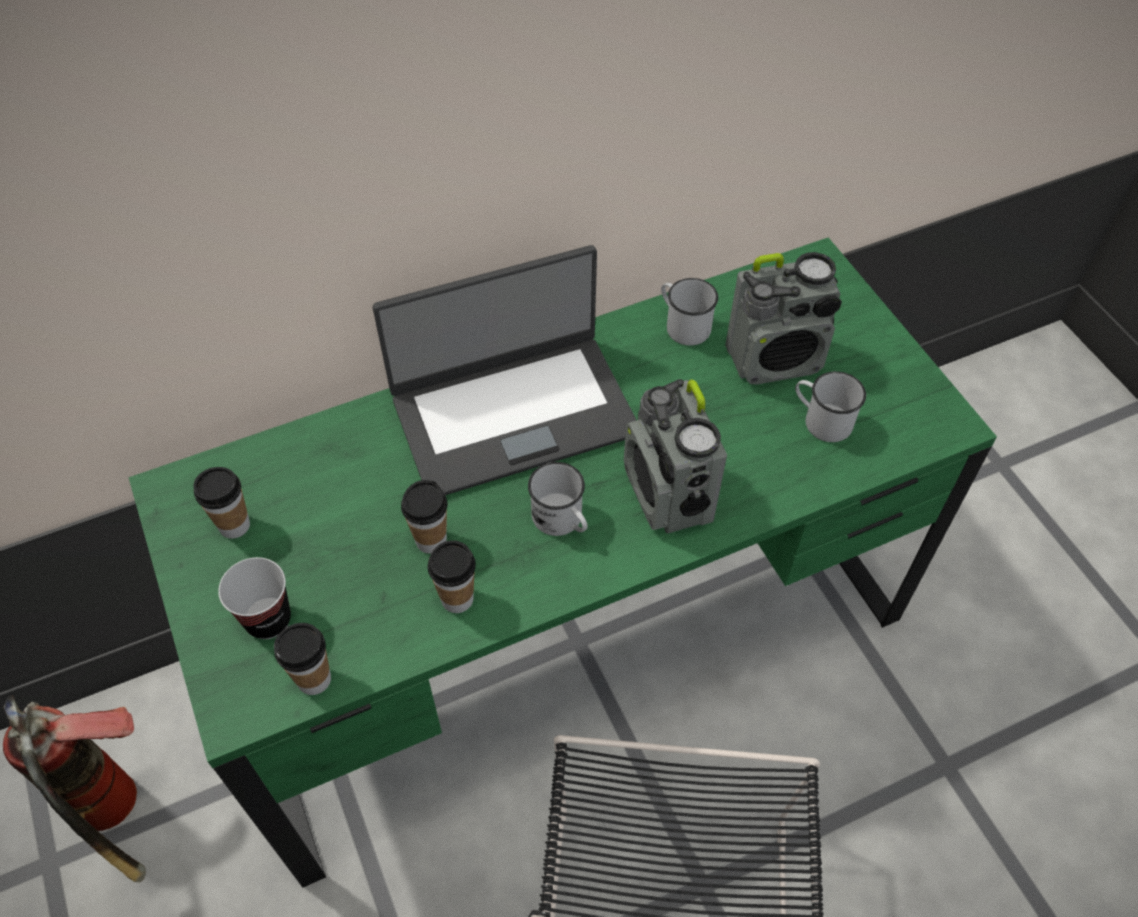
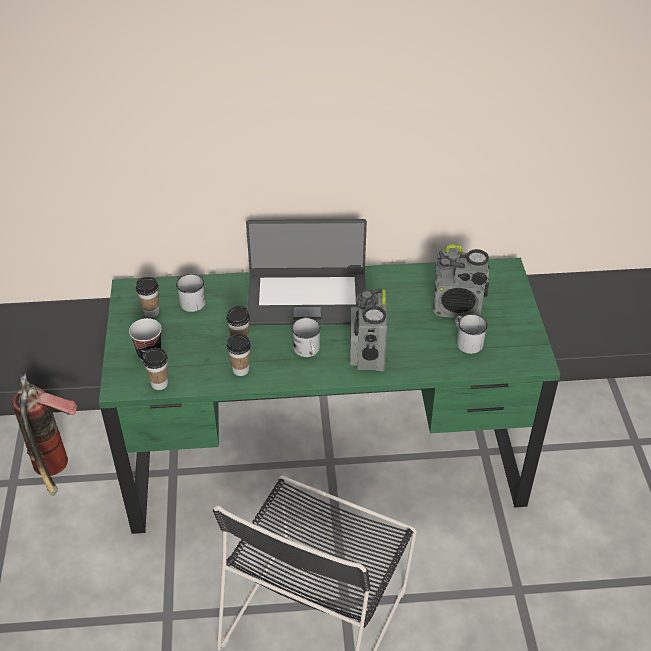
camera: 20 degrees right, 10 degrees down
(683, 325) = (416, 280): white mug -> white mug (191, 300)

